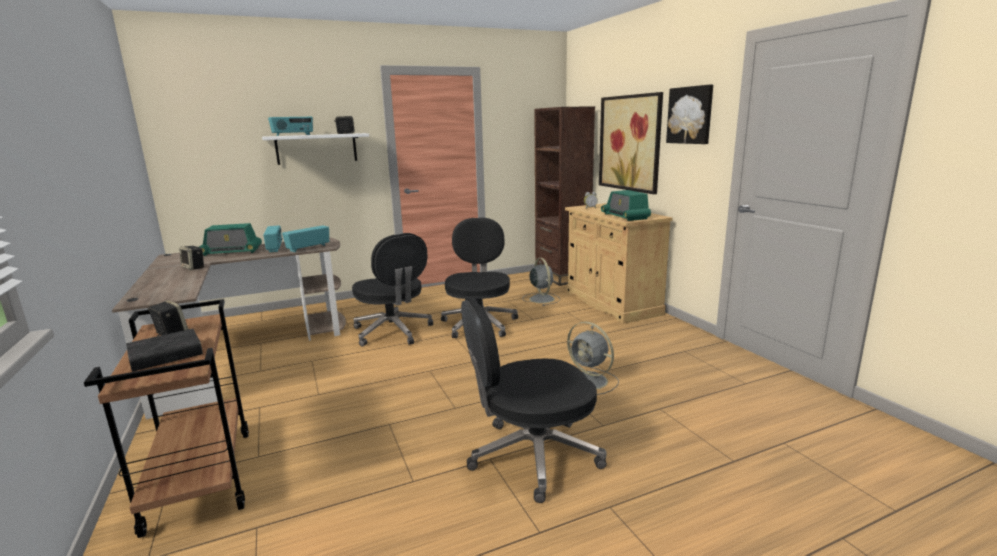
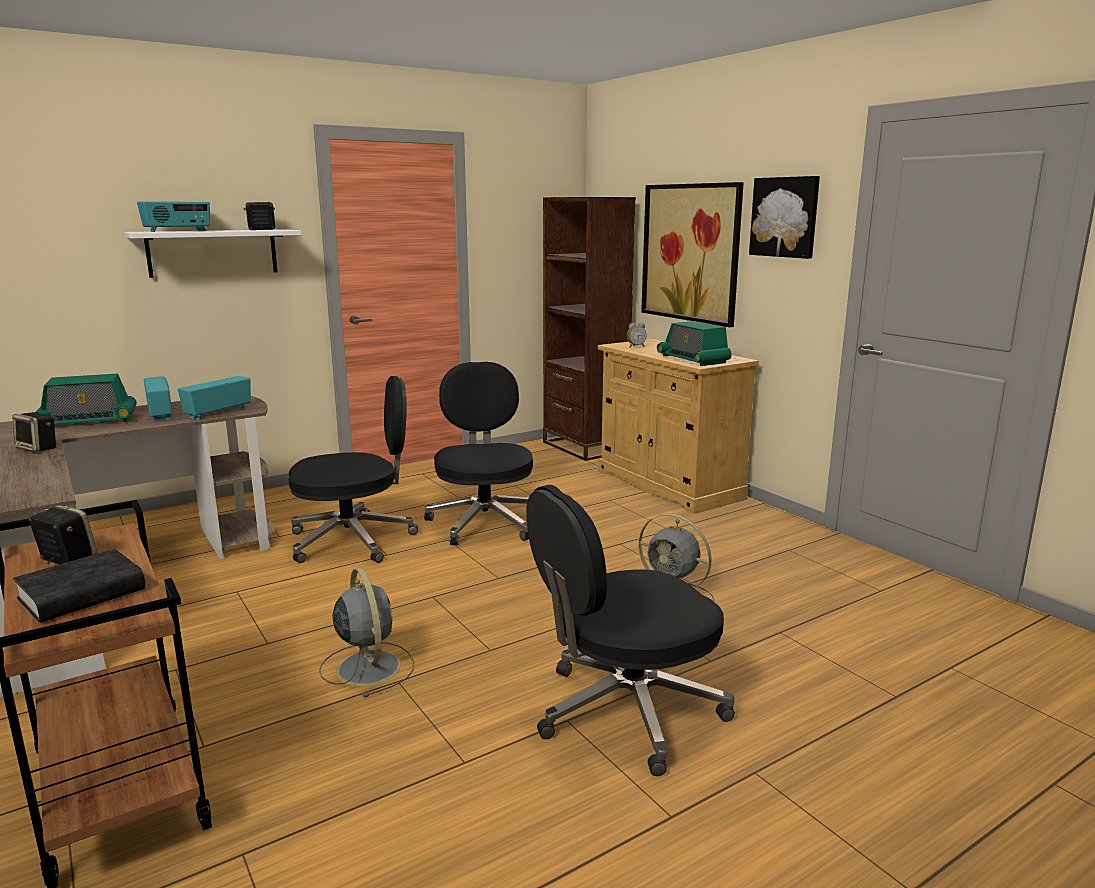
camera: 10 degrees left, 0 degrees up
(393, 332) = (354, 540): black office chair -> black office chair turned 60 degrees counterclockwise
(541, 298) = (565, 481): grey fan -> grey fan (368, 666)

